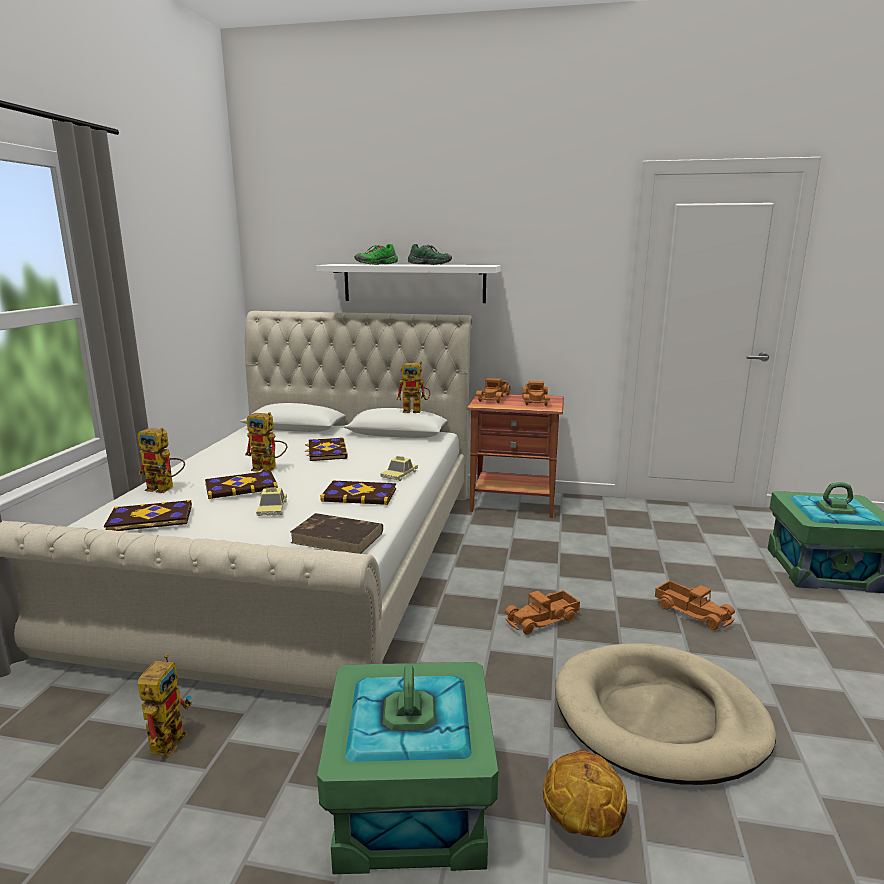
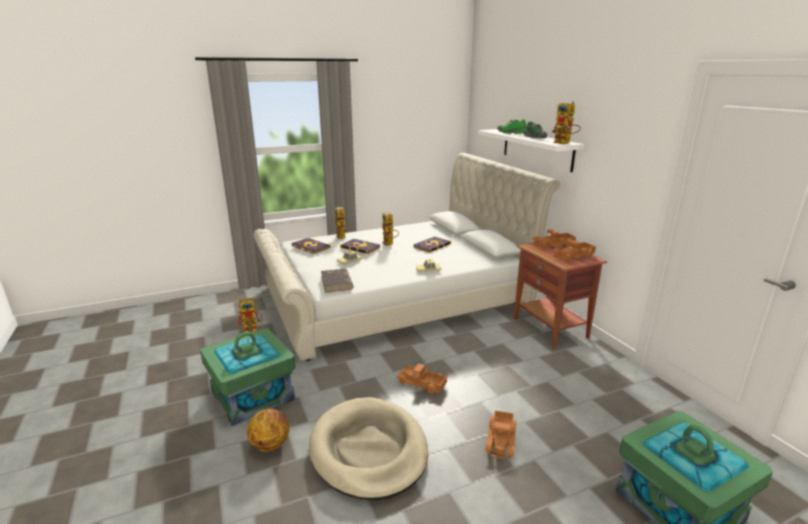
camera: 55 degrees right, 5 degrees up
(359, 495) = (388, 270): book -> none
(416, 410) = (499, 238): toy robot -> toy robot (565, 143)

